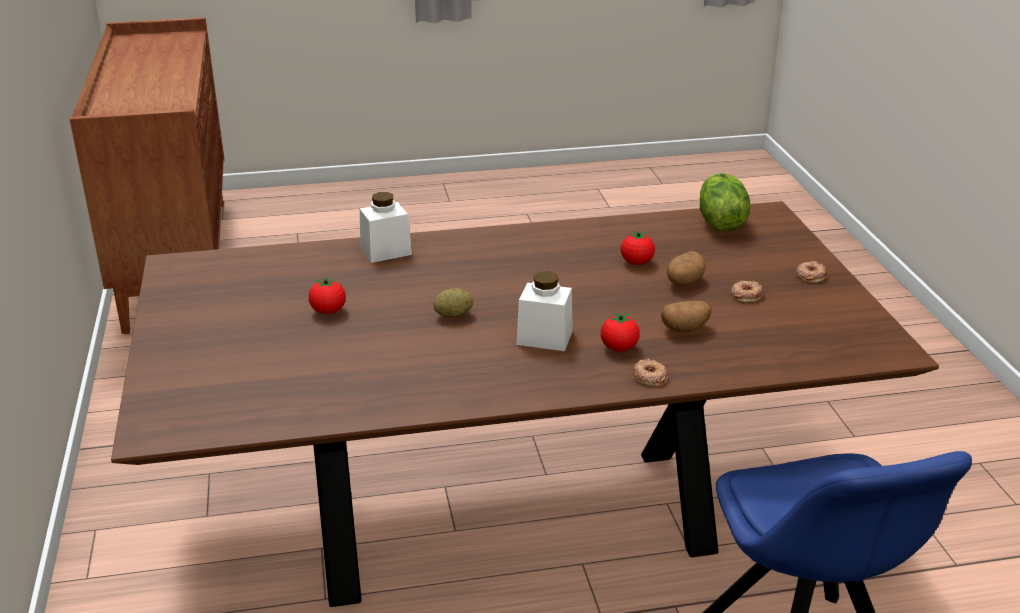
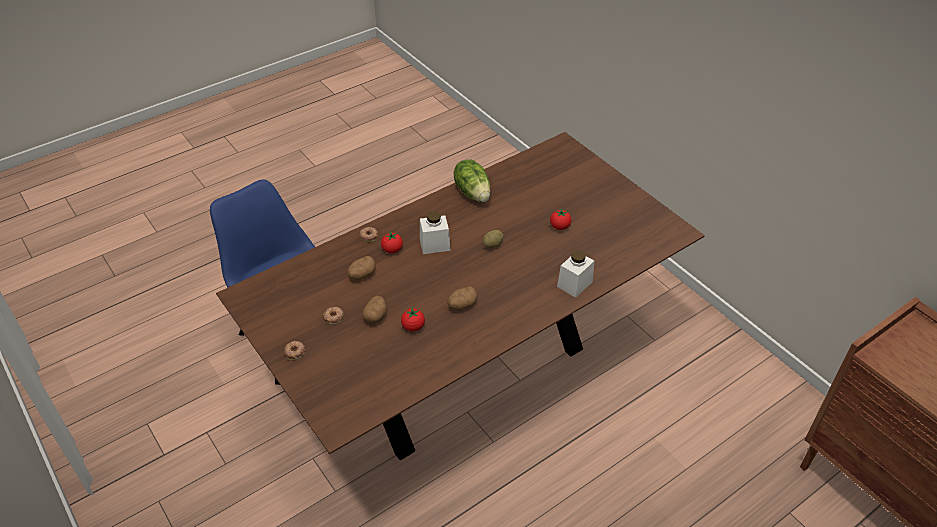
camera: 155 degrees right, 15 degrees up
(556, 266) = (462, 305): none -> potato
(719, 223) = (371, 397): lettuce -> lettuce (473, 192)

